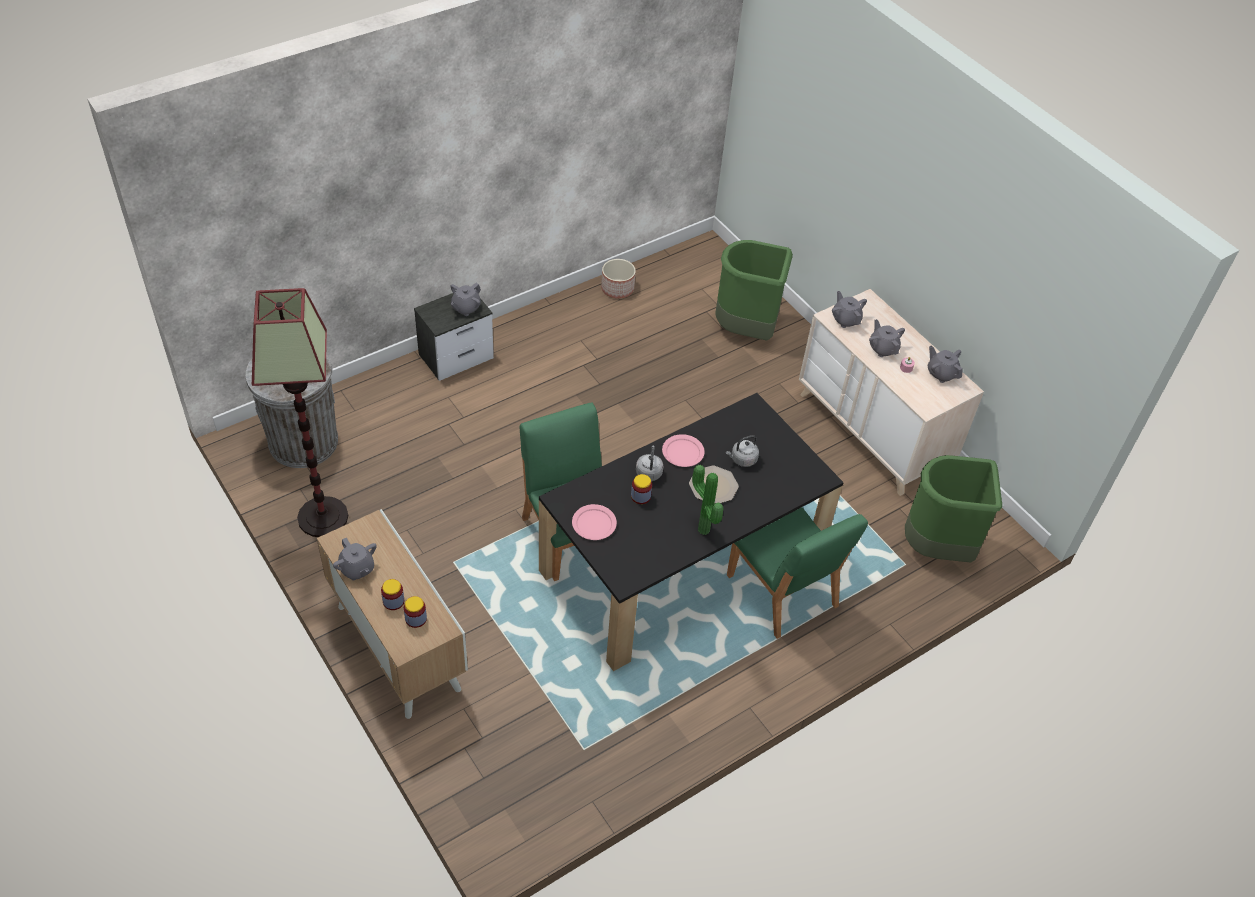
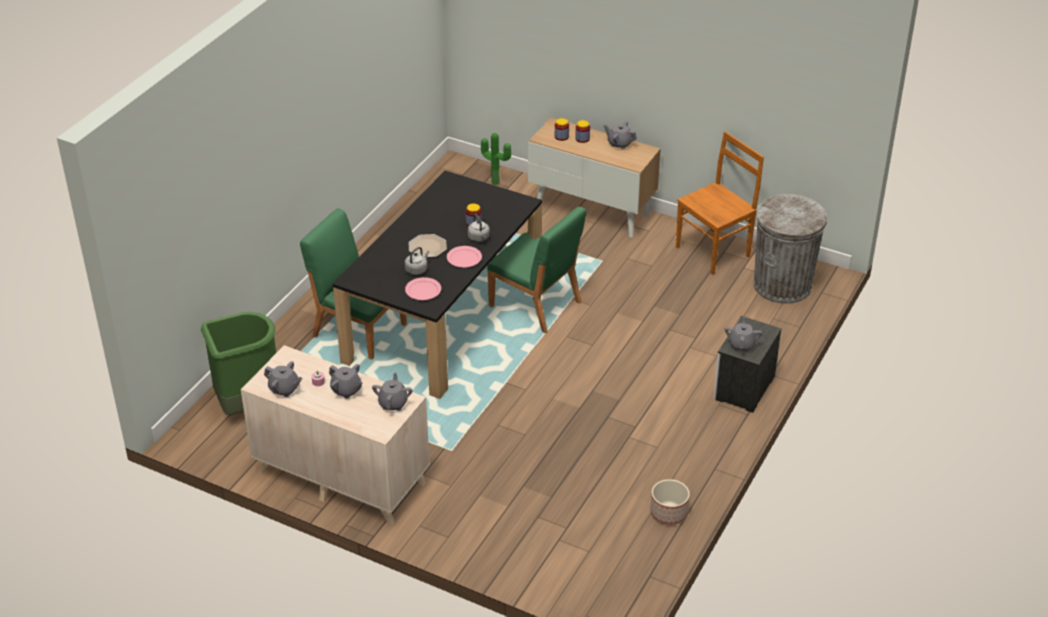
camera: 155 degrees right, 10 degrees down
(322, 517) = (714, 251): floor lamp -> brown chair
(594, 524) = (492, 198): pink plate -> pink plate (423, 290)
(701, 531) = (417, 220): potted plant -> potted plant (496, 182)
(746, 330) = (514, 524): green trash can -> none
(845, 319) = (393, 403): grey teapot -> grey teapot turned 120 degrees counterclockwise

